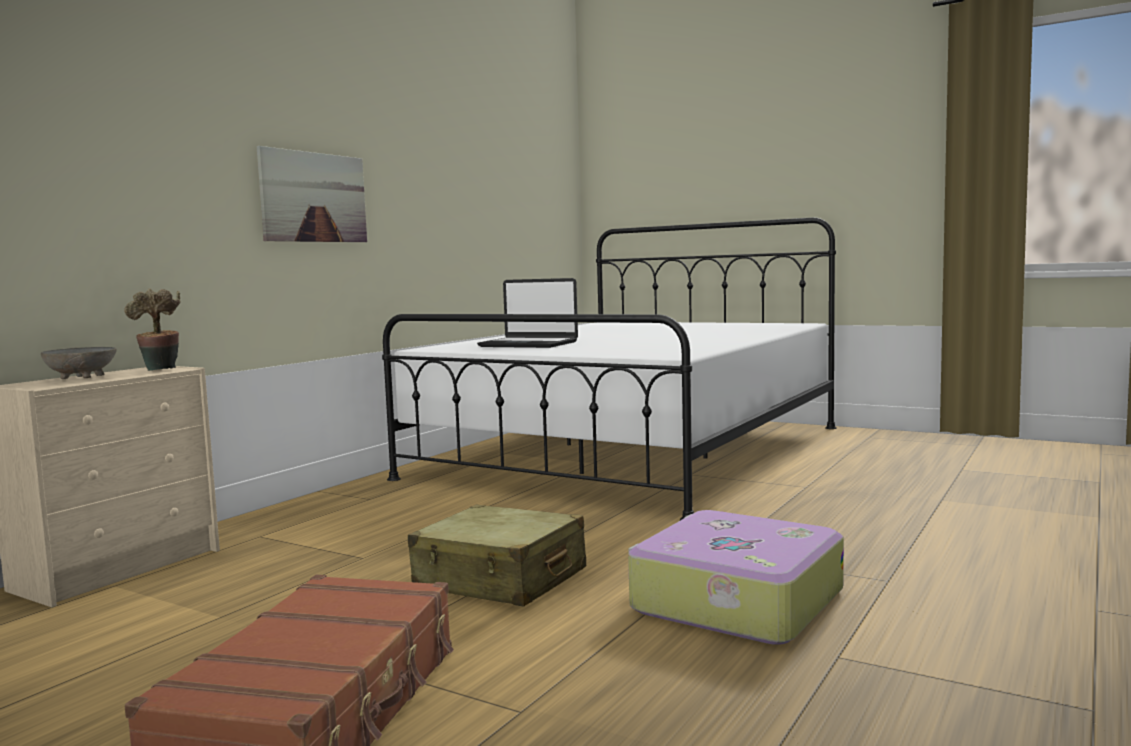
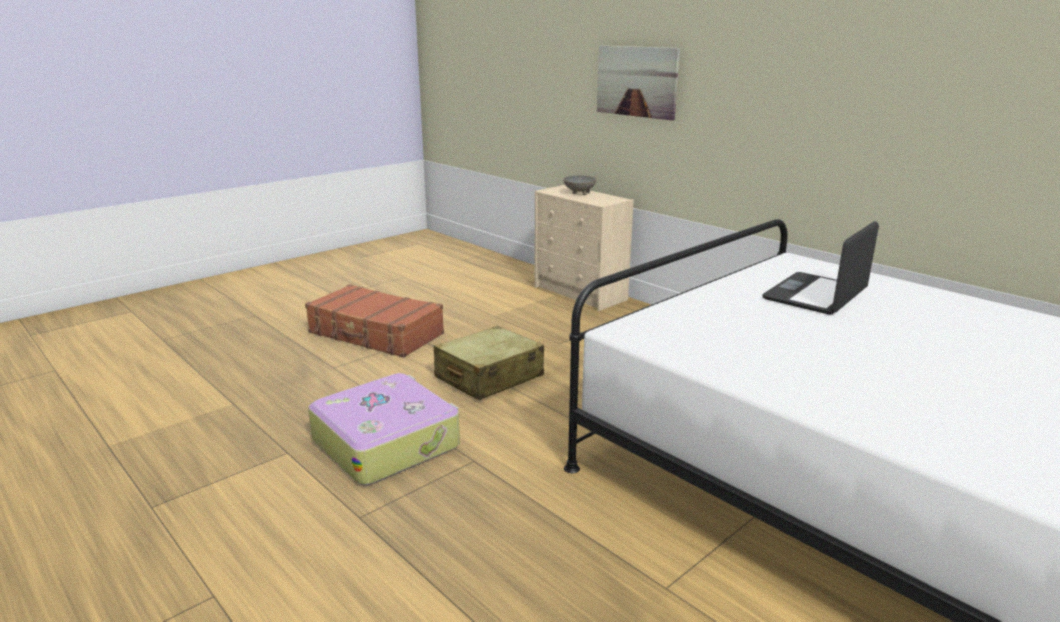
camera: 105 degrees right, 15 degrees up
(161, 370) = (597, 201): potted plant -> none
(314, 197) = (777, 99): picture -> picture (636, 81)

